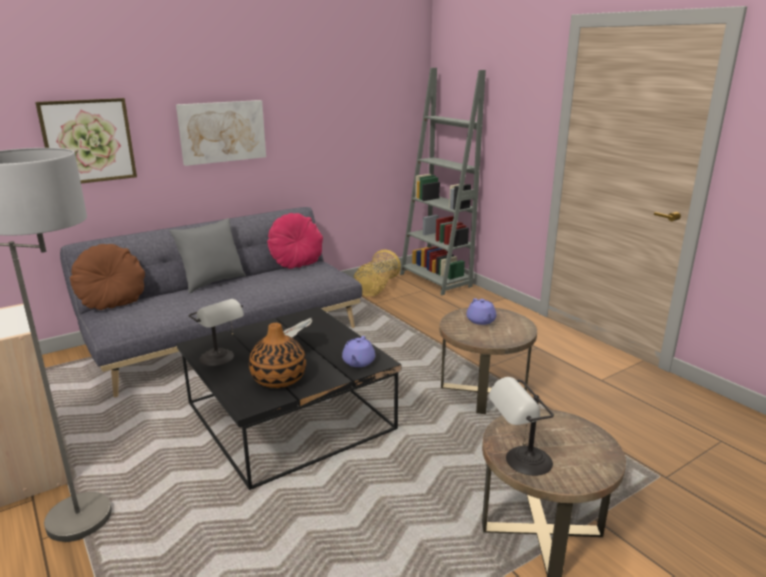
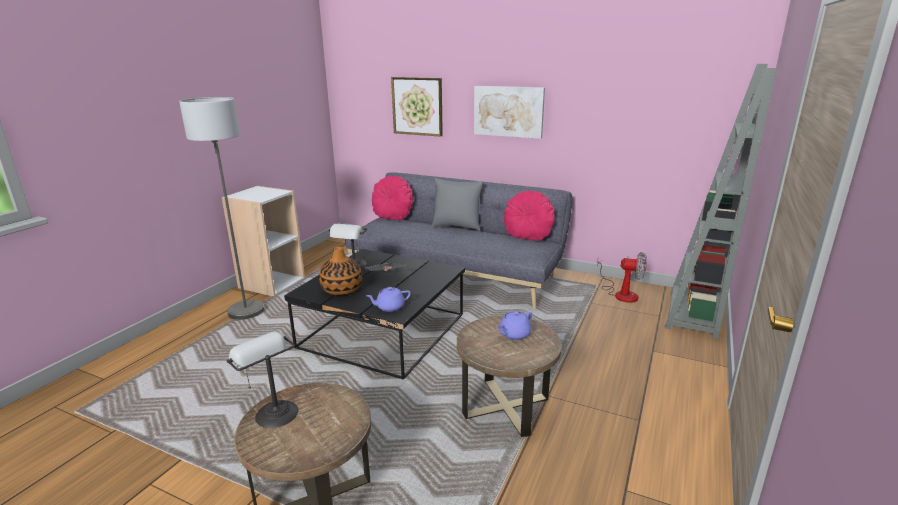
camera: 60 degrees right, 0 degrees up
(113, 304) = (393, 218): brown pillow -> pink pillow
(376, 288) = (621, 293): basket -> fan

